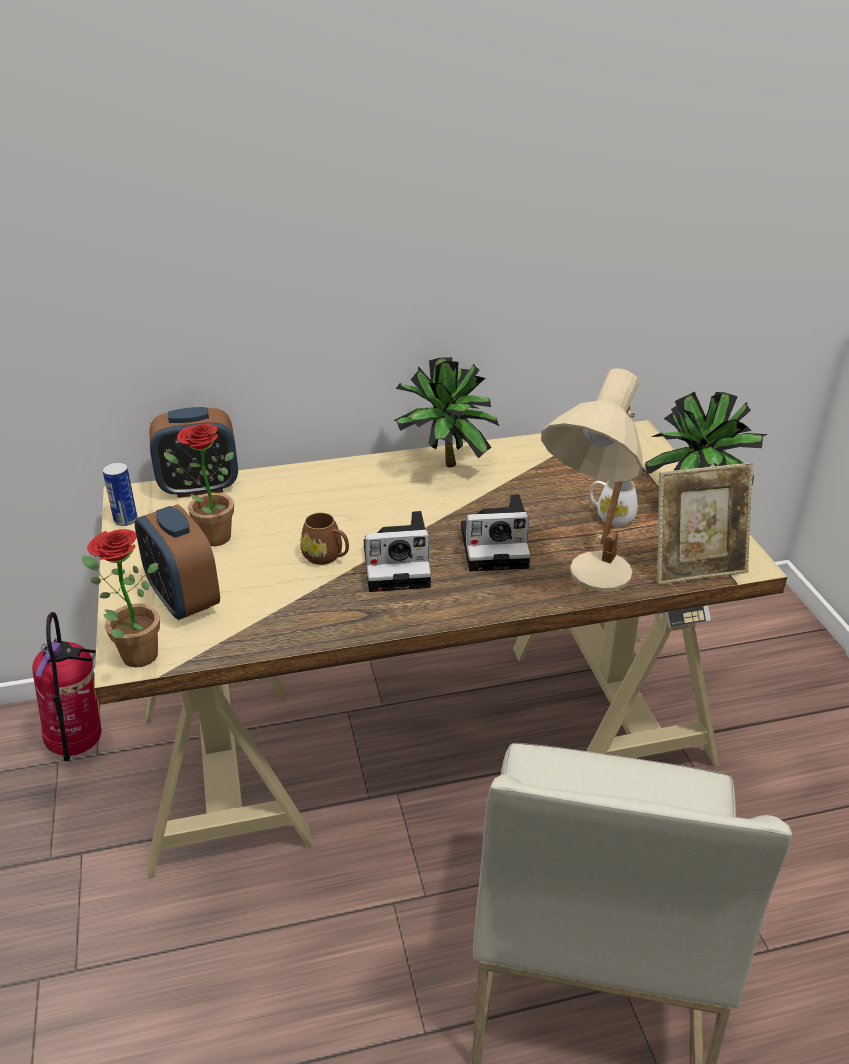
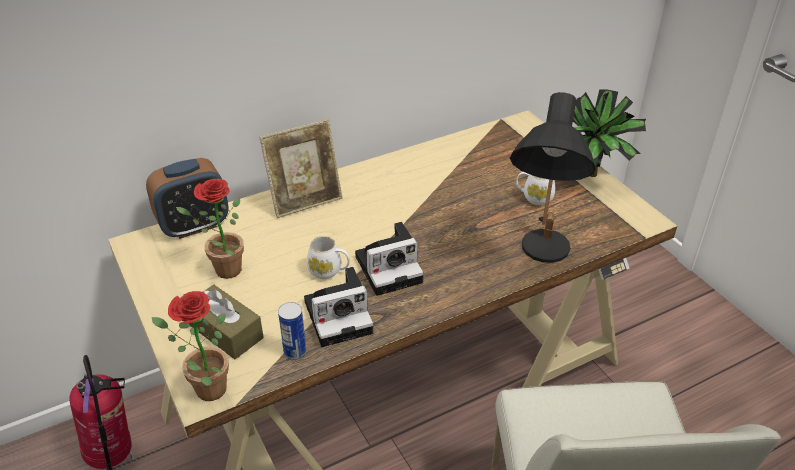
camera: 15 degrees left, 5 degrees up
(125, 520) = (142, 267): can -> can (295, 352)
(183, 600) = (226, 331): alarm clock -> brown tissue box
(326, 557) = (329, 271): brown mug -> white mug
(442, 466) = (388, 174): potted plant -> none
(497, 547) = (459, 238): camera -> camera (341, 315)
(587, 584) = (540, 258): beige table lamp -> black table lamp
(696, 568) = (612, 230): picture frame -> picture frame (305, 201)

